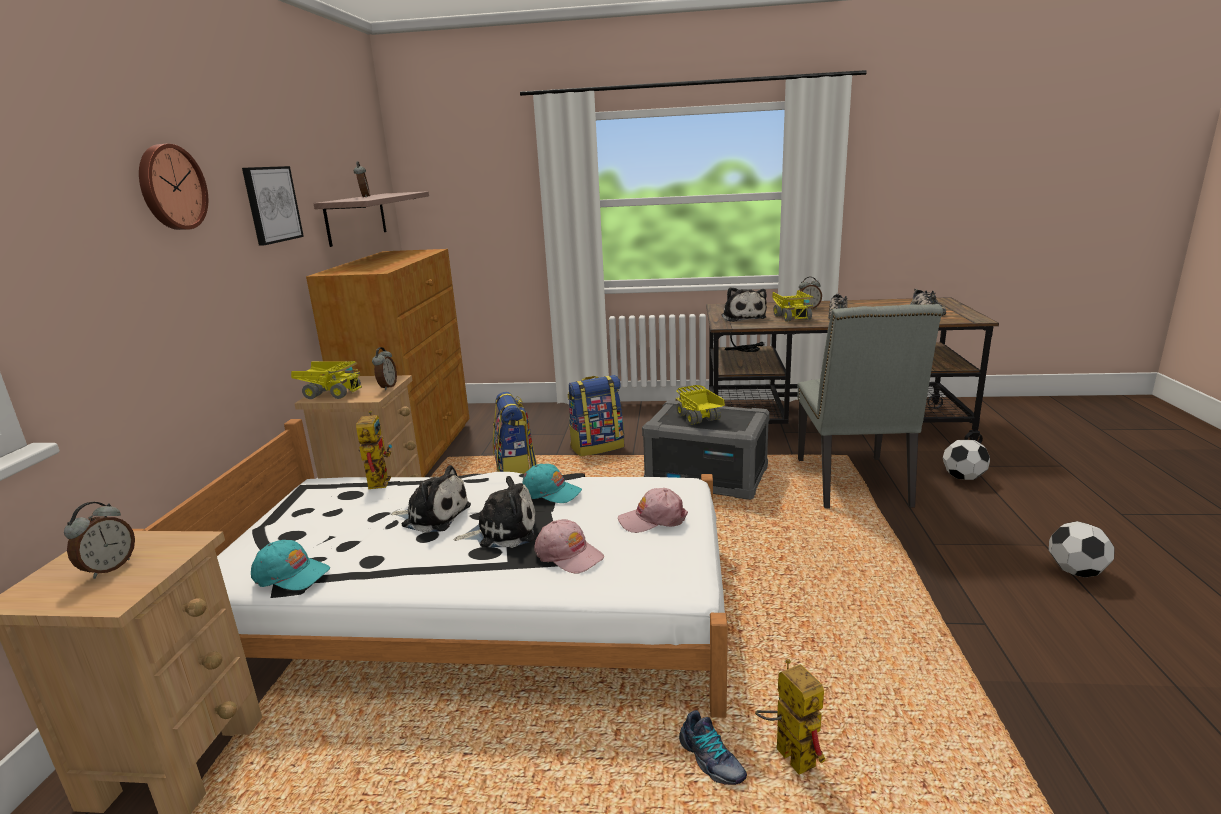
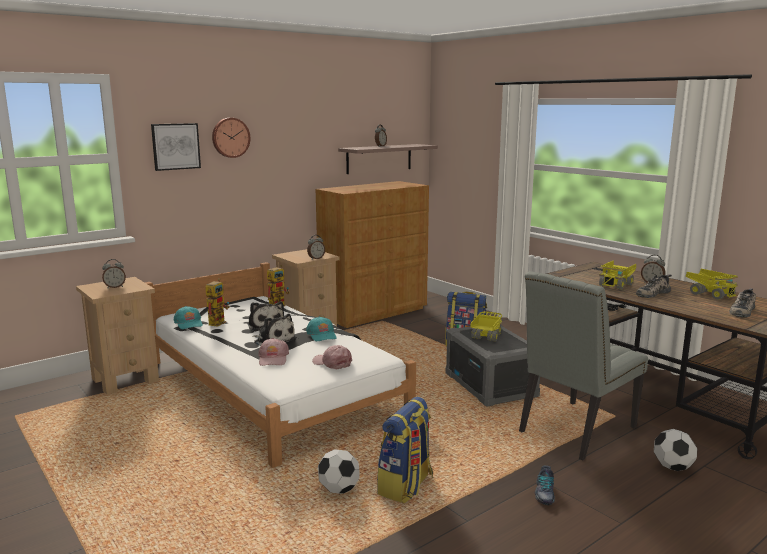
camera: 45 degrees right, 5 degrees down
(271, 204) = (301, 147): picture -> picture (175, 146)
(330, 393) = (292, 254): toy truck -> toy truck (709, 294)
(516, 471) = (399, 340): backpack -> backpack (406, 486)
(710, 760) = (241, 475): shoe -> shoe (544, 493)
(743, 317) = (582, 275): plush toy -> none
(787, 753) = (268, 491): toy robot -> toy robot (218, 322)
(1075, 572) = (599, 543): football -> football (339, 490)

